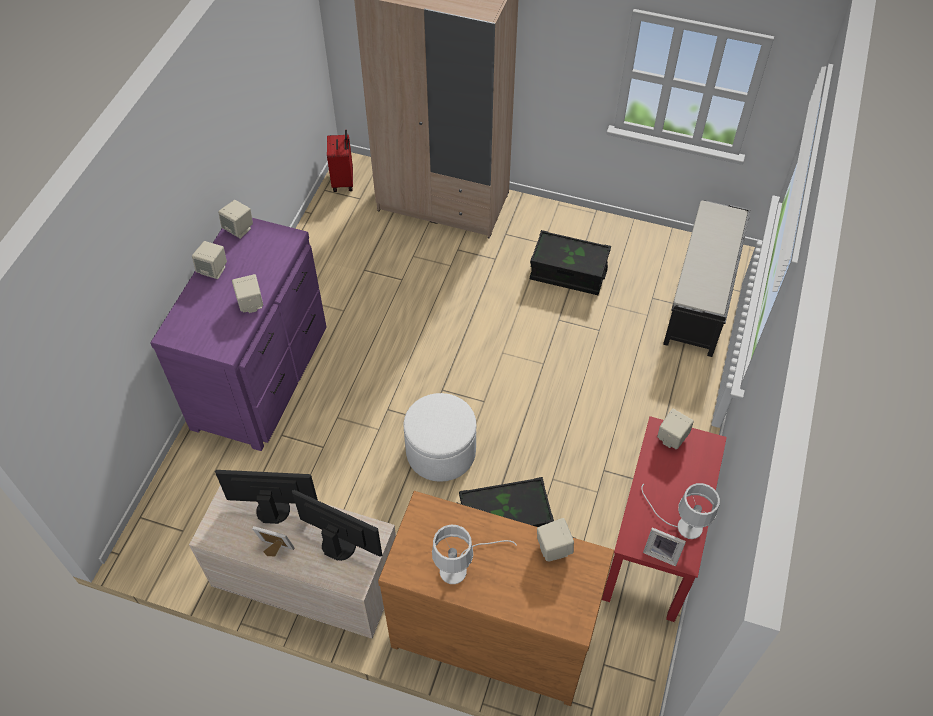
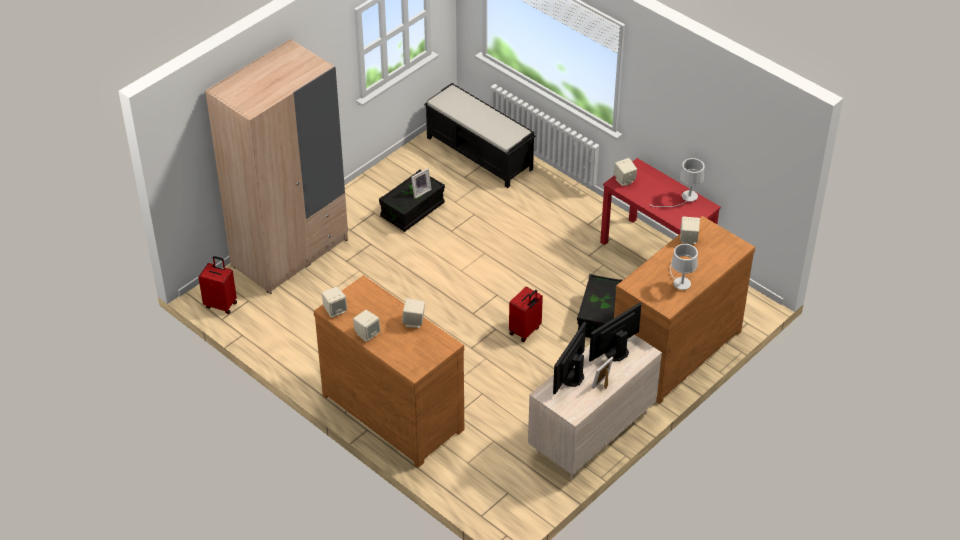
camera: 65 degrees left, 10 degrees down
(263, 376) = (394, 410): purple dresser -> brown dresser
(441, 452) = (525, 331): white ottoman -> red suitcase
(661, 553) = (698, 215): picture frame -> picture frame (420, 191)

